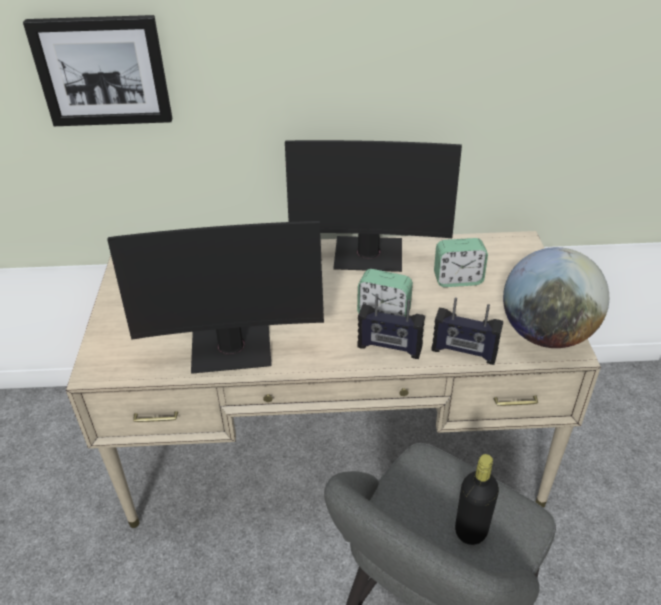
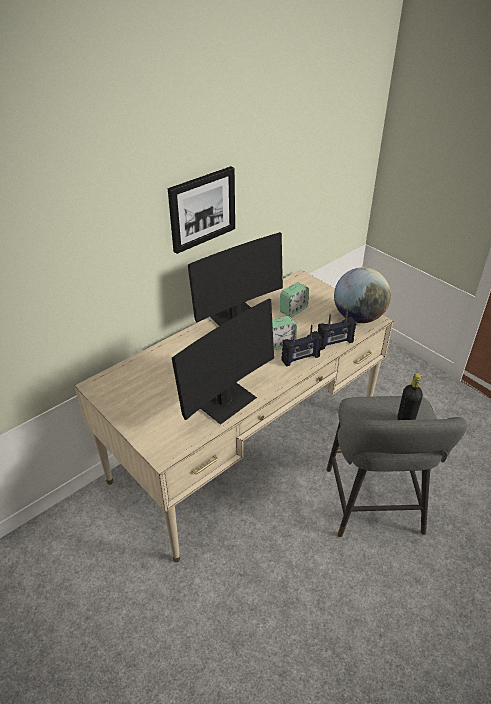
camera: 40 degrees left, 0 degrees up
(102, 71) = (62, 259): picture -> picture (202, 209)

